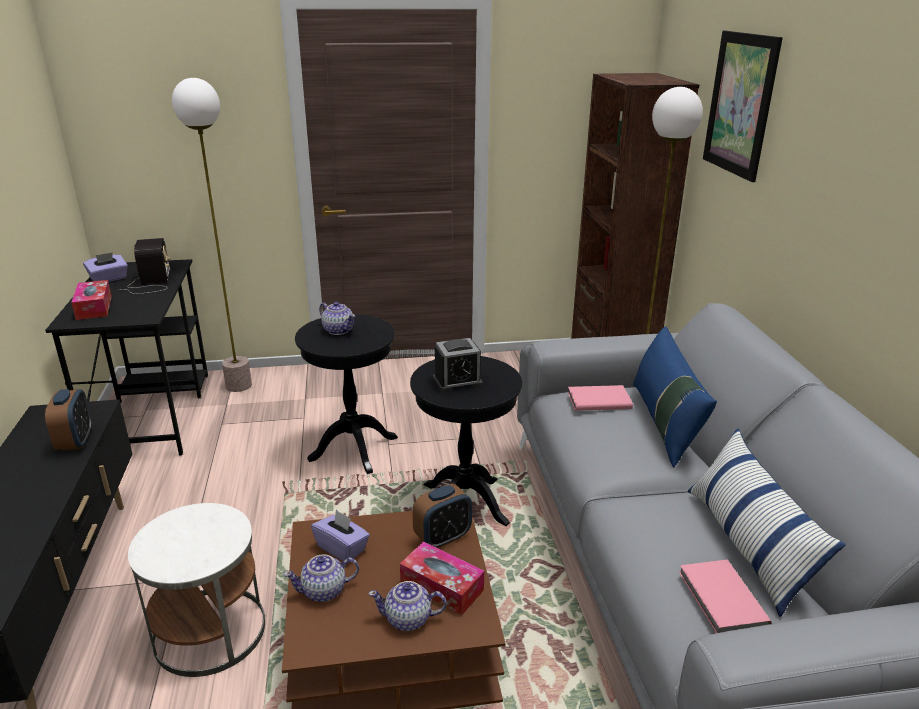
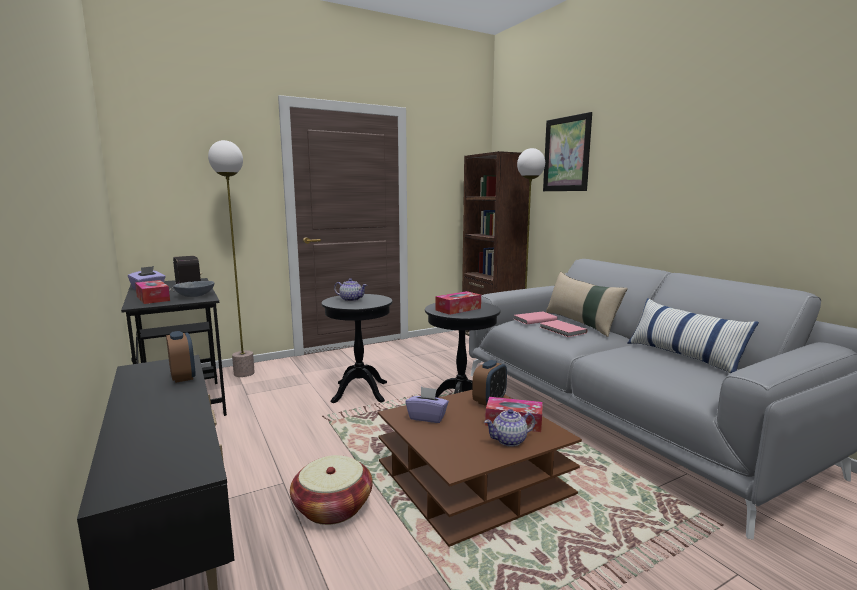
camera: 20 degrees left, 15 degrees down
(141, 308) = (195, 296): none -> grey bowl
(210, 630) = (333, 507): white side table -> basket
(324, 591) = (437, 439): teapot -> none
(457, 381) = (458, 309): alarm clock -> tissue box
(665, 423) = (581, 323): blue pillow -> beige pillow
(720, 600) = (700, 376): pink book -> pink book (562, 330)

